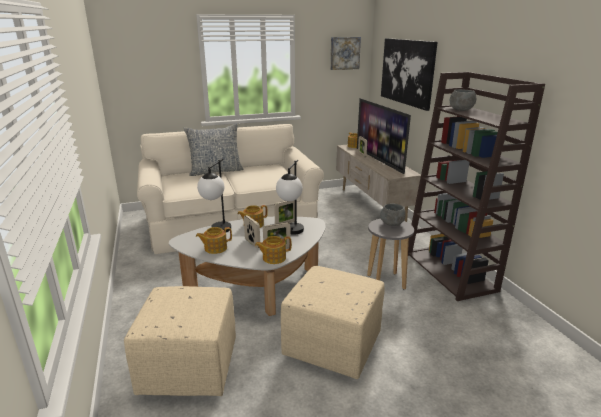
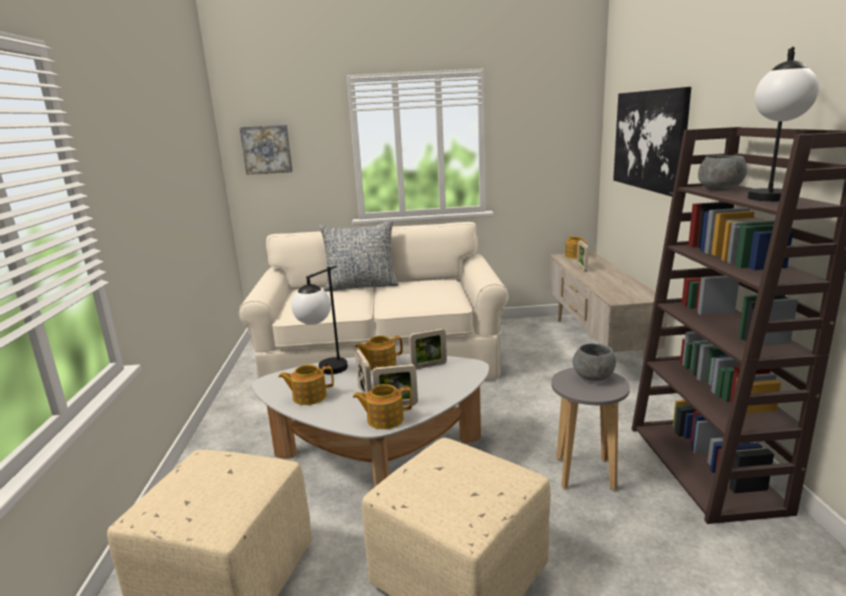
camera: 15 degrees right, 5 degrees down
(291, 233) = (430, 382): table lamp -> table lamp (770, 200)
(344, 53) = (560, 120): picture -> picture (267, 149)
(380, 160) = (607, 277): television -> none

